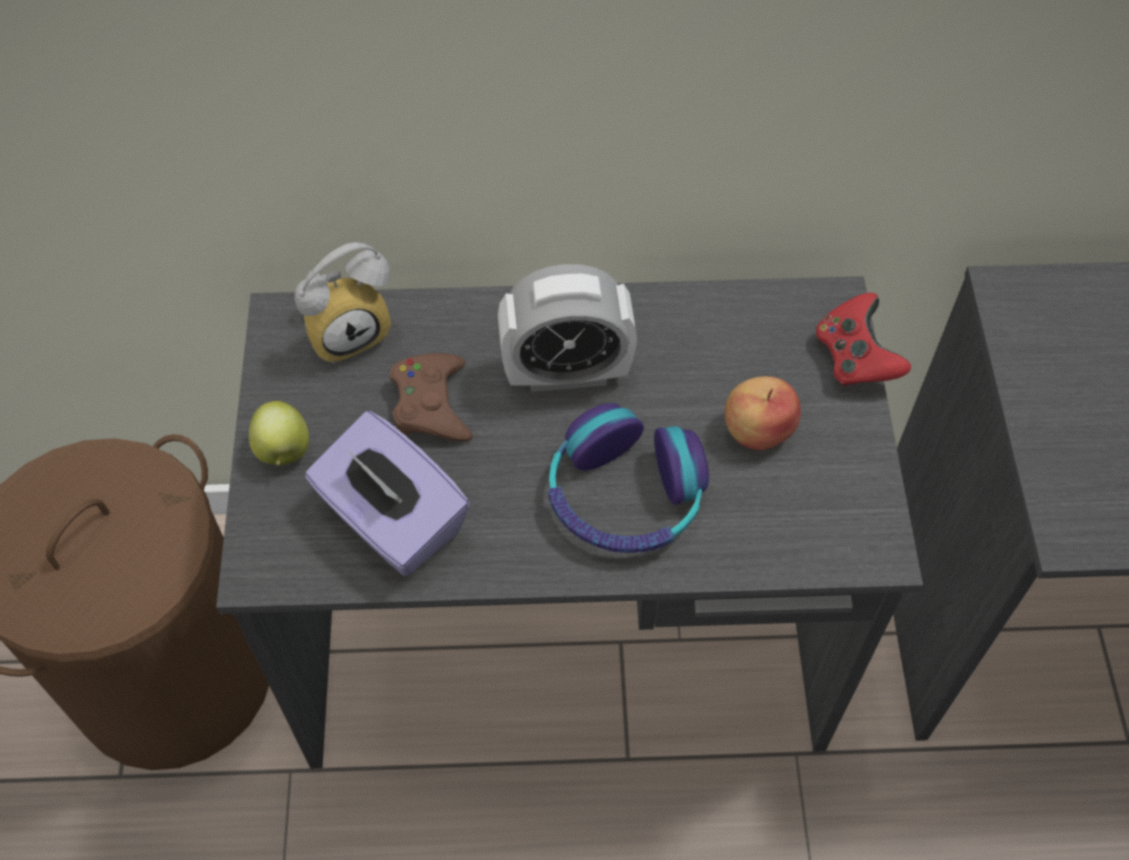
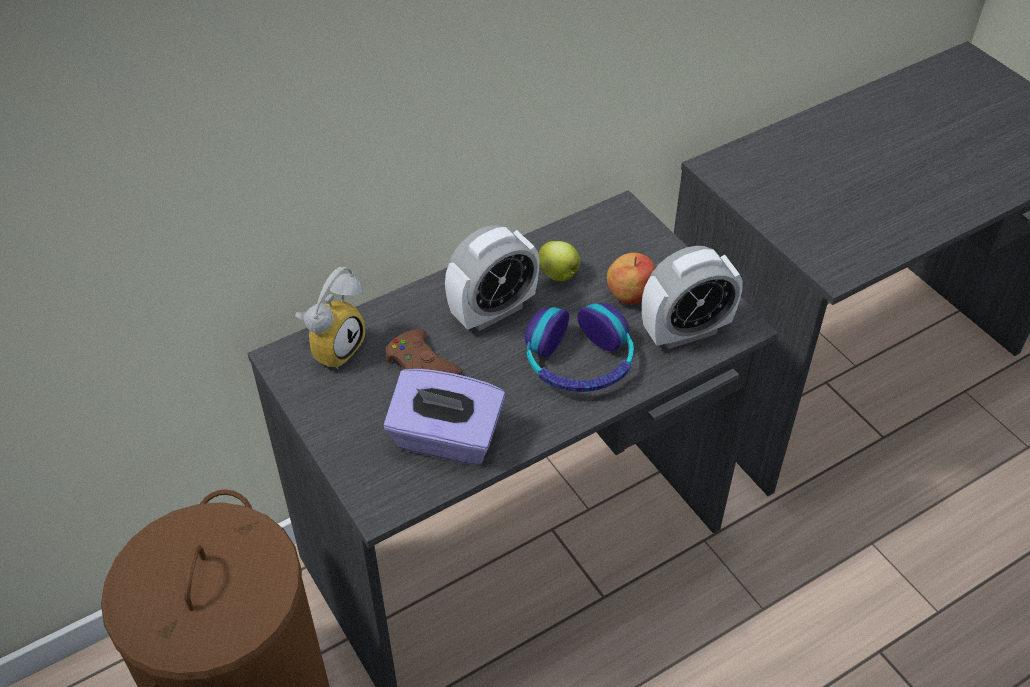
camera: 30 degrees left, 10 degrees down
(284, 451) = (343, 433): apple -> apple (559, 275)
(794, 521) = (686, 332): none -> alarm clock
(855, 358) = (656, 234): red game controller -> none

